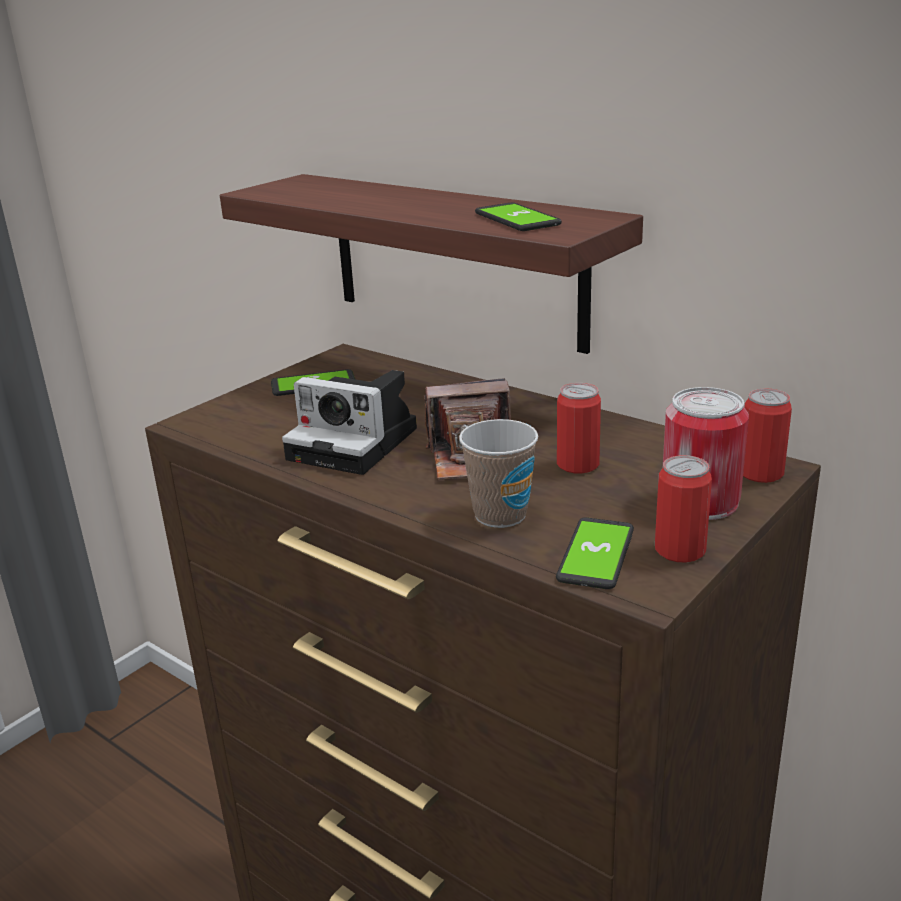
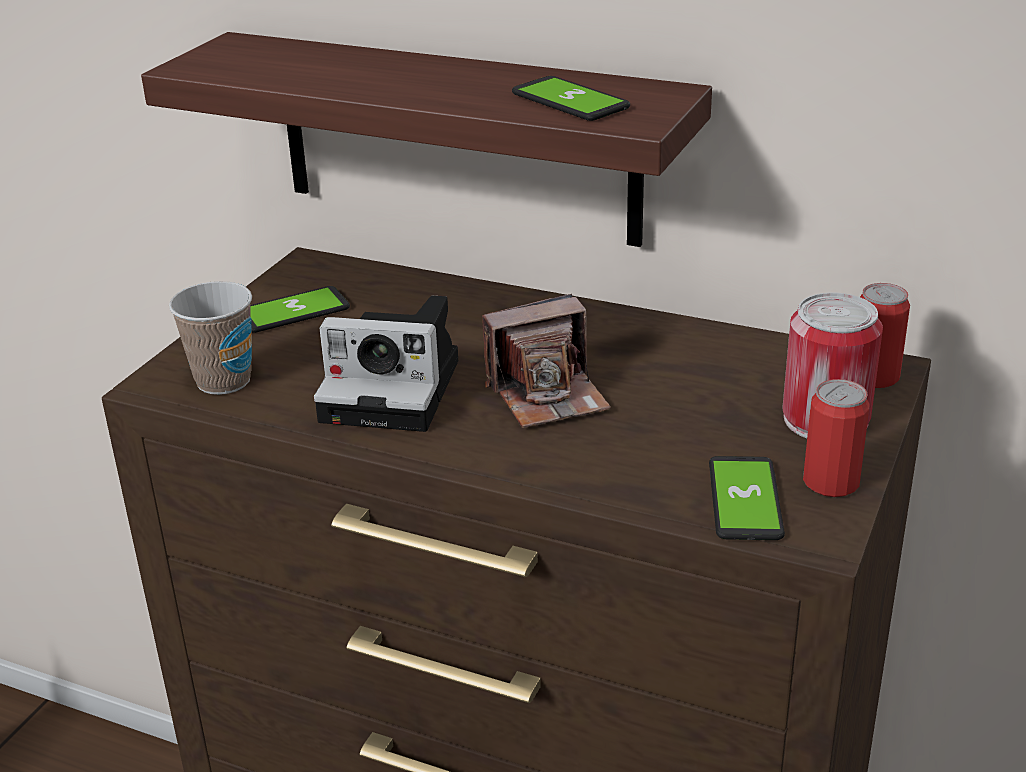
camera: 15 degrees left, 5 degrees up
(500, 515) = (615, 464): cup -> cup (223, 381)
(578, 464) = (672, 388): can -> none

